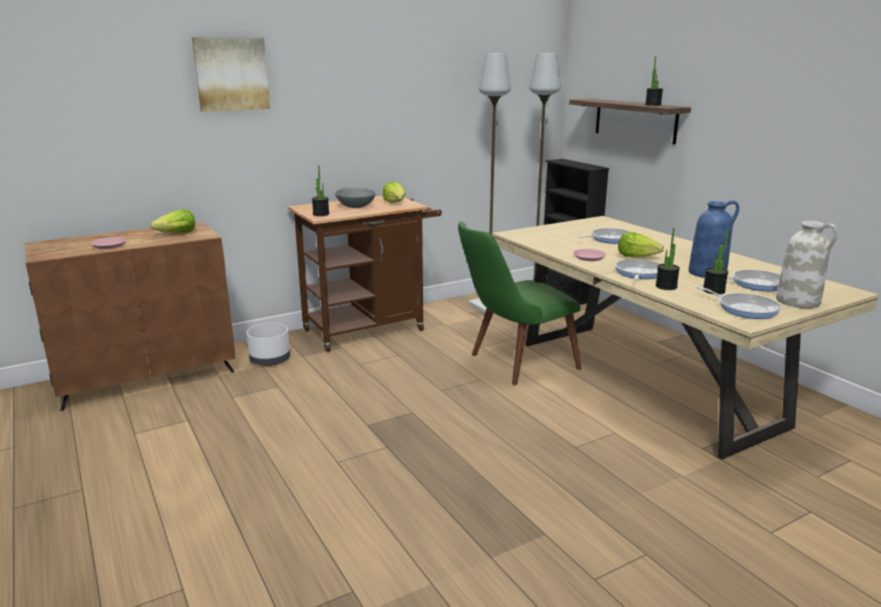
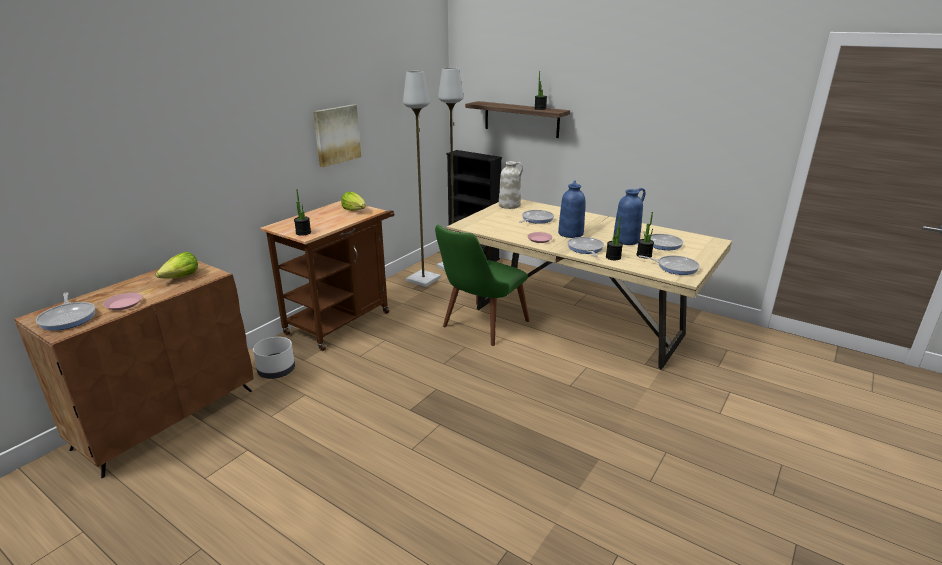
camera: 25 degrees left, 5 degrees up
(59, 248) = (68, 318): none -> frying pan
(231, 74) = (198, 111): picture -> picture (336, 135)
(355, 206) = (324, 219): grey bowl -> none
(637, 257) = (570, 233): lettuce -> blue vase
(798, 301) = (697, 255): white vase -> white vase (510, 205)

